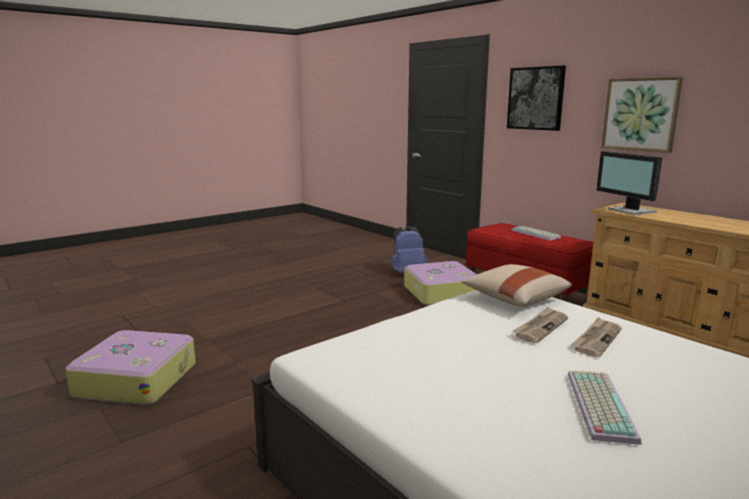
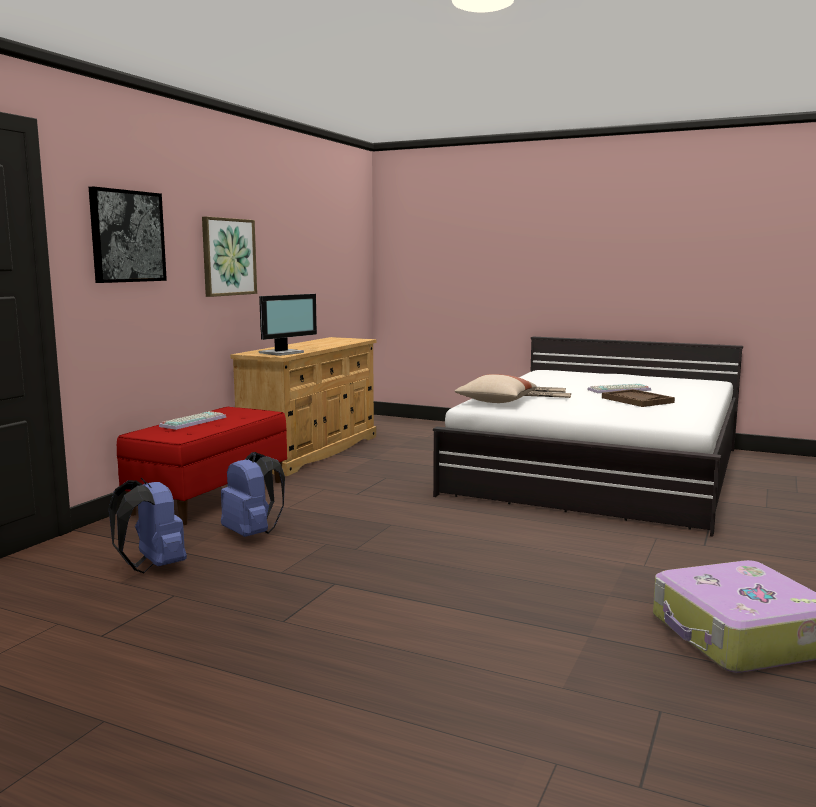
camera: 115 degrees left, 5 degrees down
(440, 292) = (252, 534): suitcase -> blue backpack
(489, 384) = (637, 400): none -> brown tray

